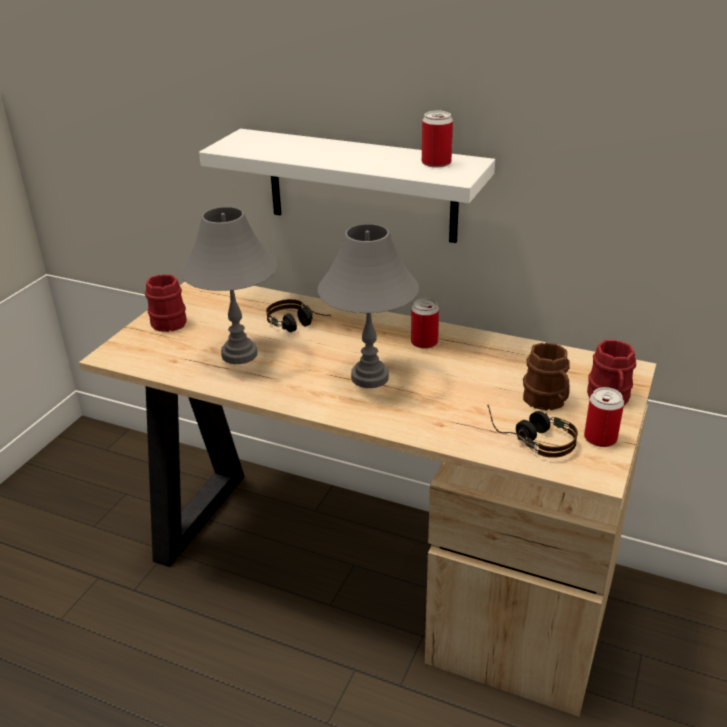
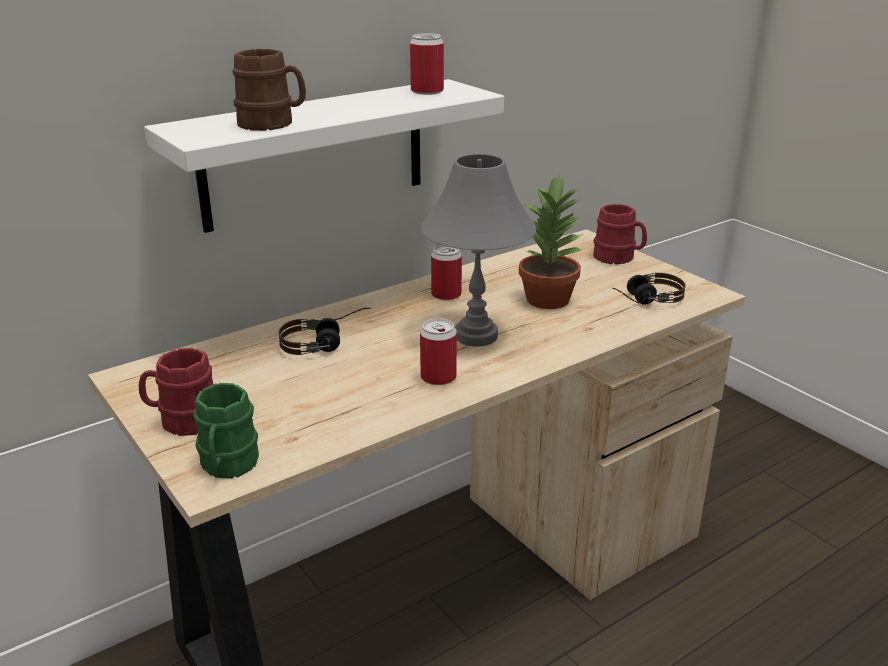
camera: 60 degrees left, 5 degrees down
(130, 353) = (227, 466): none -> green mug
(240, 354) = (338, 391): grey table lamp -> none
(472, 389) = (549, 299): none -> potted plant
(547, 402) = (599, 279): brown mug -> brown mug (273, 124)
(600, 438) = (666, 278): can -> can (438, 377)

